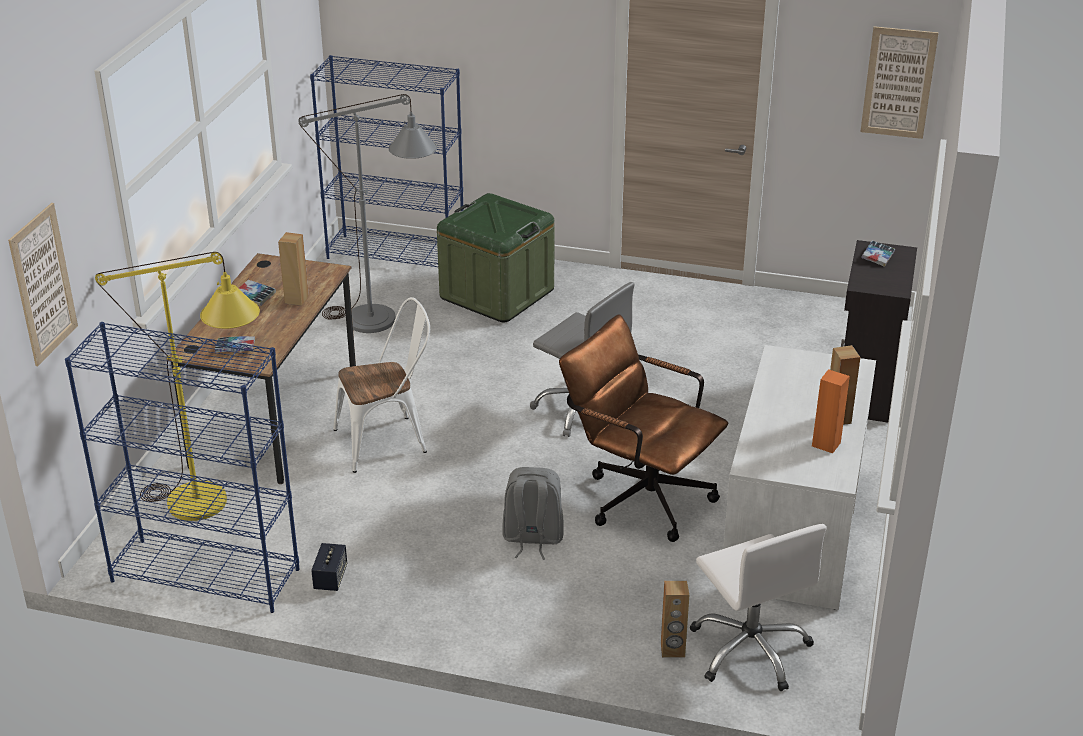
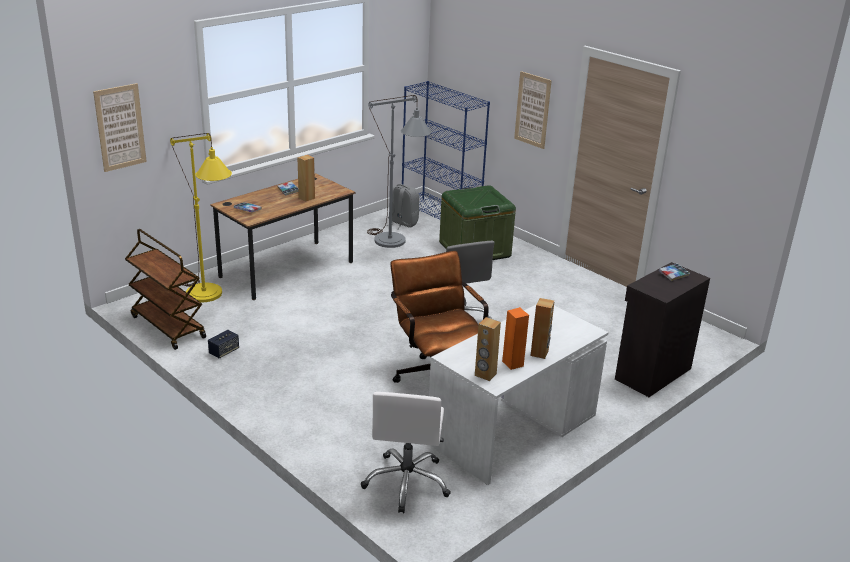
camera: 30 degrees right, 5 degrees down
(204, 575) = (167, 327): blue bookcase -> brown cart
(388, 440) = (330, 299): white chair -> none
(532, 539) = (350, 374): grey backpack -> grey backpack (402, 223)
(672, 650) = (360, 462): brown speaker -> brown speaker (485, 375)
(898, 83) = (748, 163): picture -> picture (532, 110)

